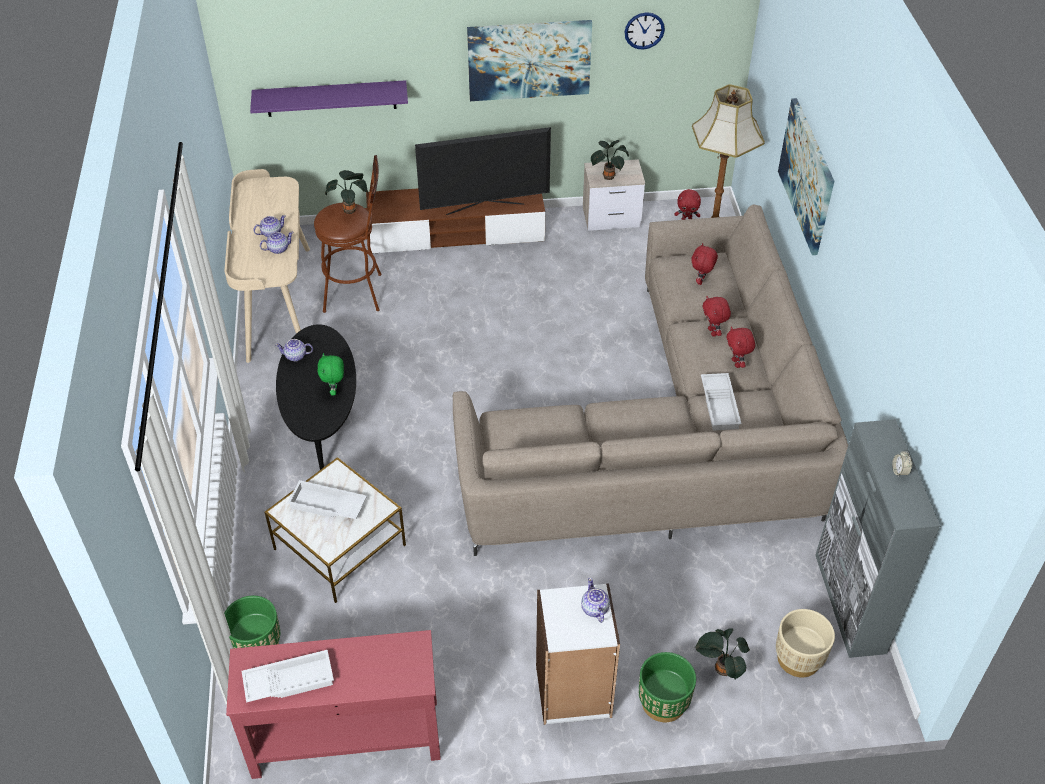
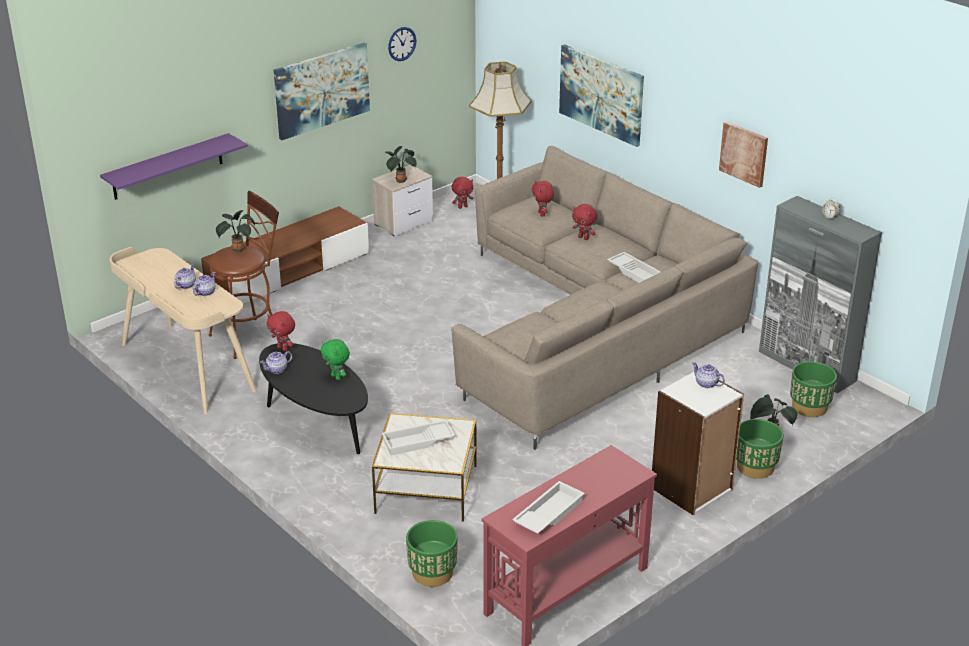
camera: 35 degrees left, 15 degrees down
(485, 208) = (316, 236): television -> none
(737, 363) = (619, 248): red plush toy -> red plush toy (283, 348)
(798, 659) = (809, 407): beige planter -> green planter
(875, 334) = (744, 153): none -> picture

